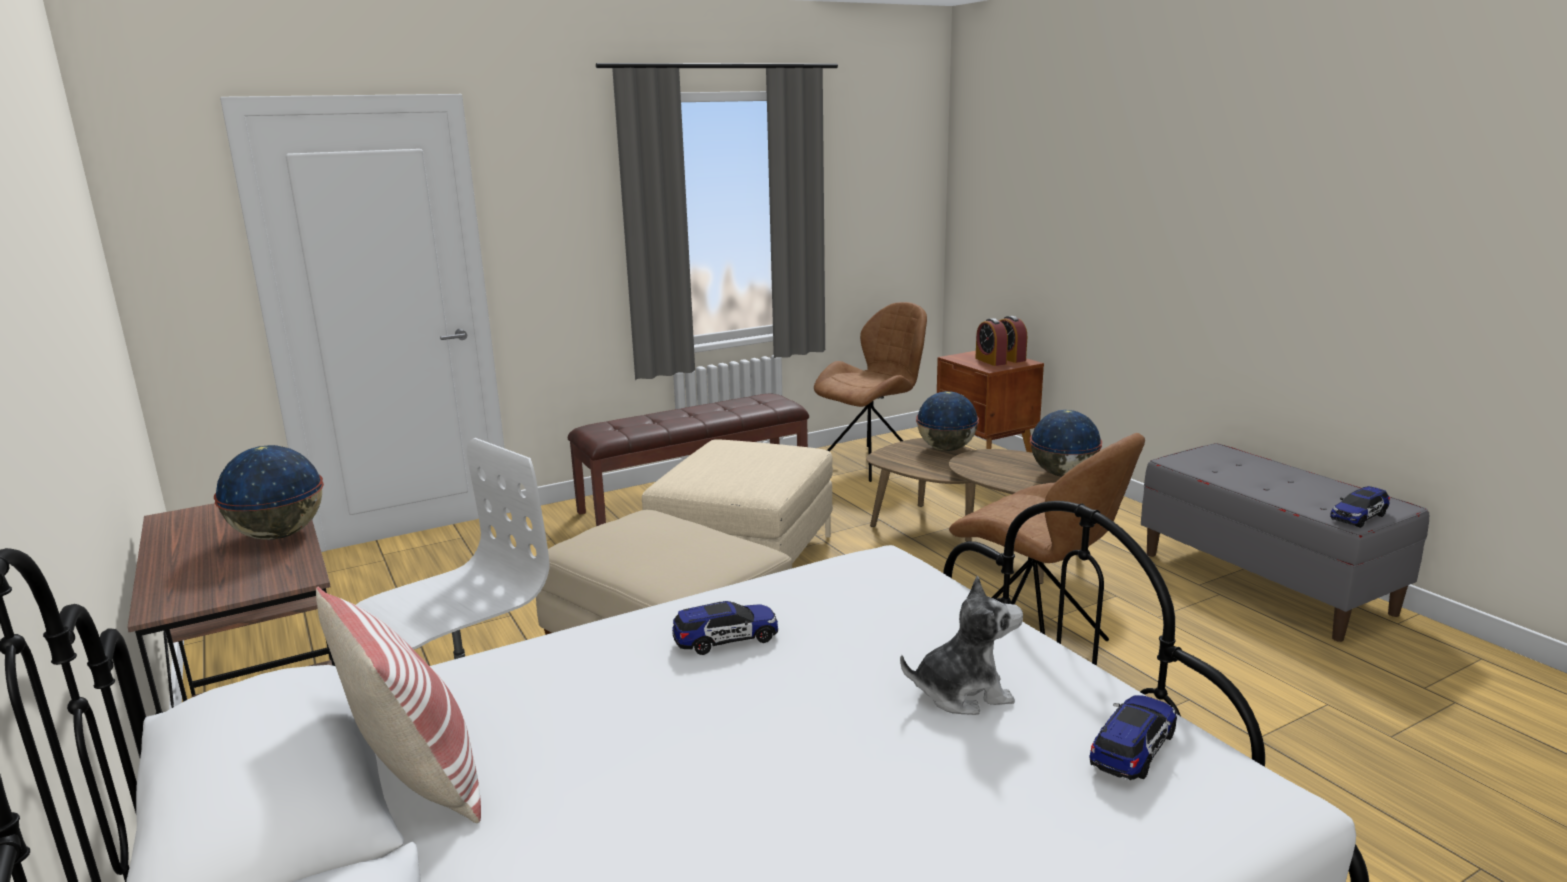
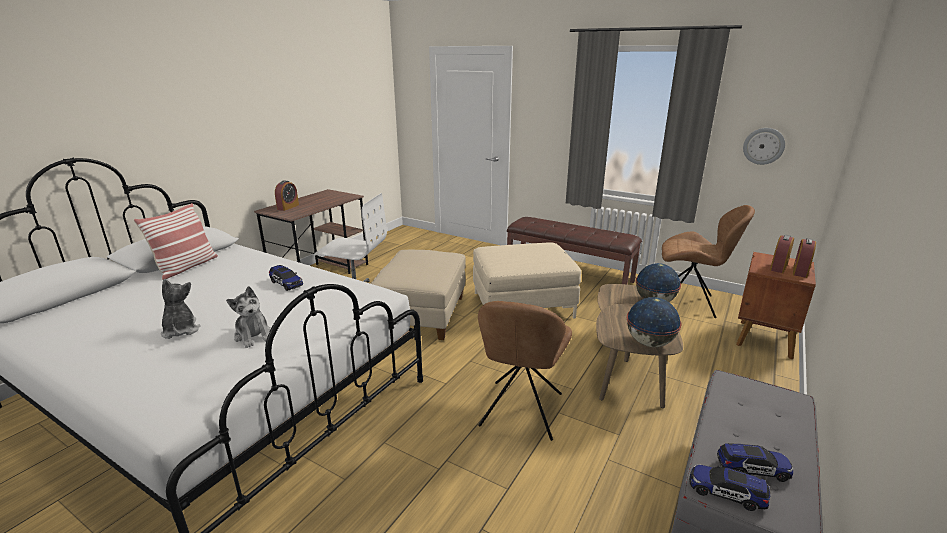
camera: 60 degrees right, 5 degrees up
(205, 576) = (288, 207): none -> alarm clock
(279, 535) = (322, 204): globe -> none
(868, 787) = (180, 330): none -> plush toy
(873, 224) = (763, 146): none -> wall clock
(1132, 750) = (209, 381): toy car -> toy car (752, 469)

